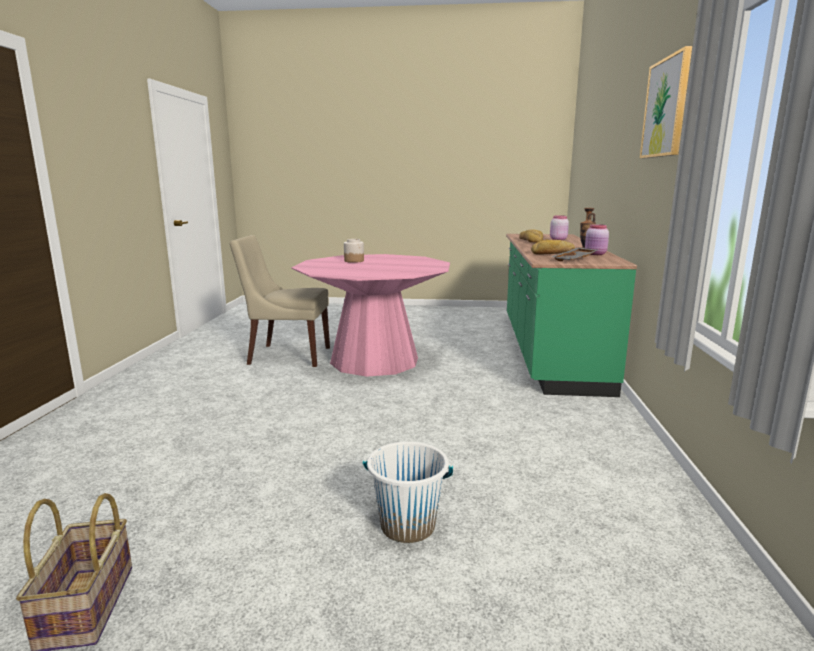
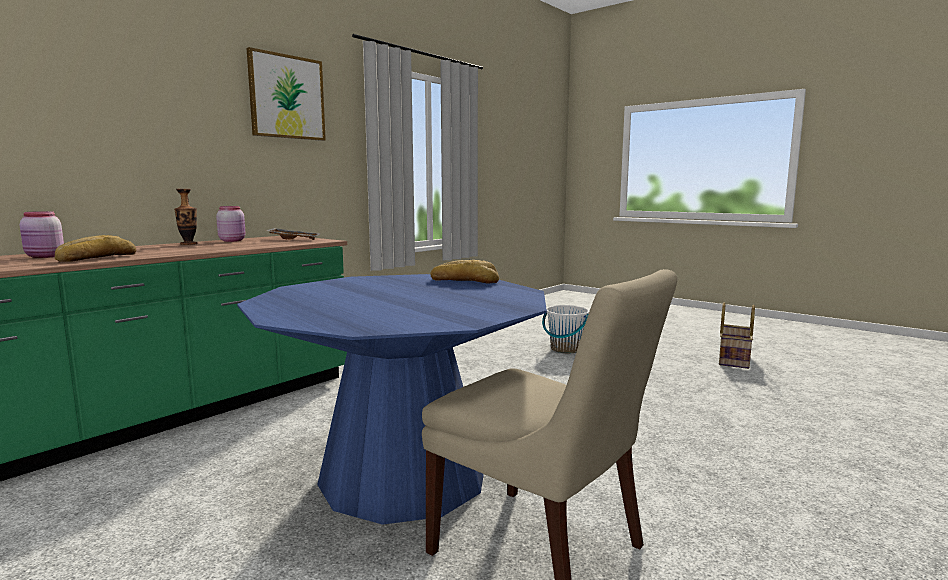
camera: 145 degrees left, 5 degrees down
(354, 261) = (398, 309): jar -> none
(374, 360) = (403, 475): pink dining table -> blue dining table
(553, 253) = (252, 244): bread -> bread (465, 281)

